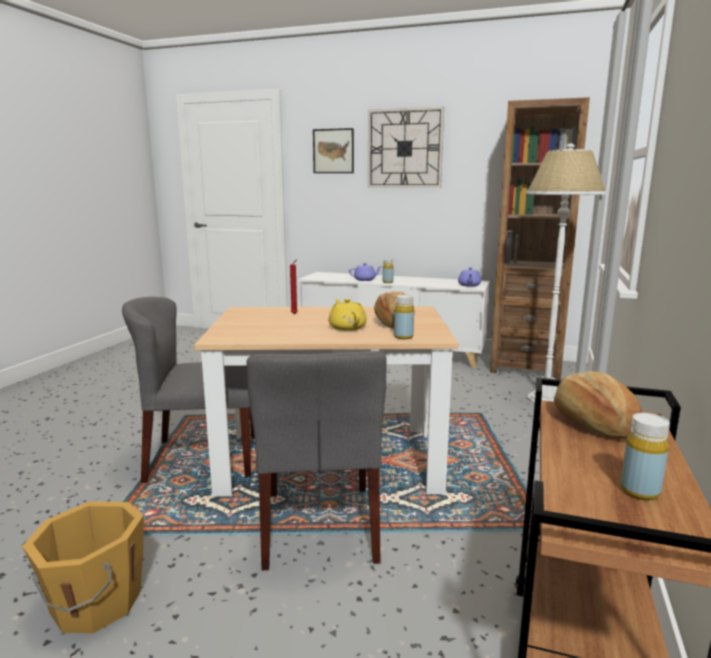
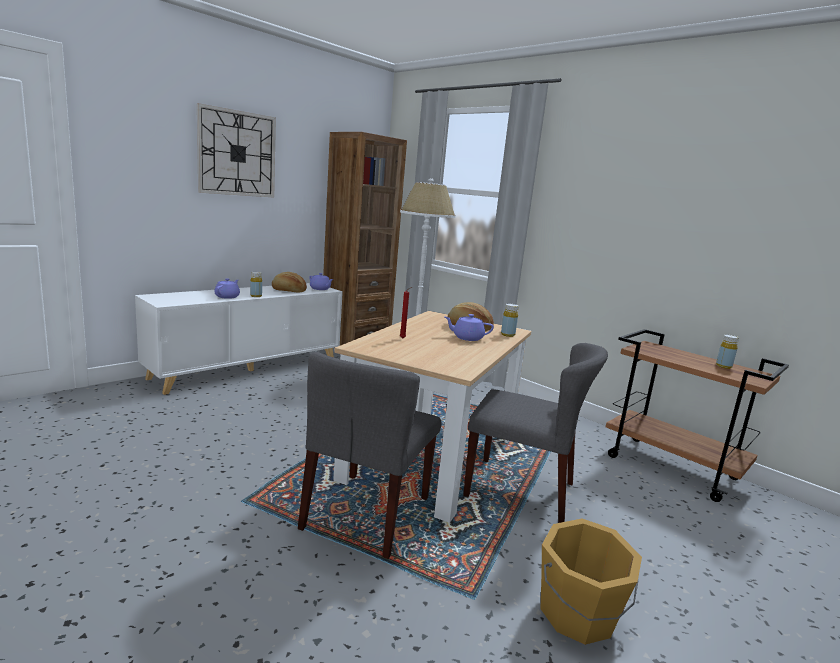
camera: 65 degrees left, 0 degrees up
(333, 151) = (152, 144): picture -> none
(347, 327) = (467, 338): yellow teapot -> purple teapot
(593, 423) = (655, 351): bread -> bread (288, 290)

